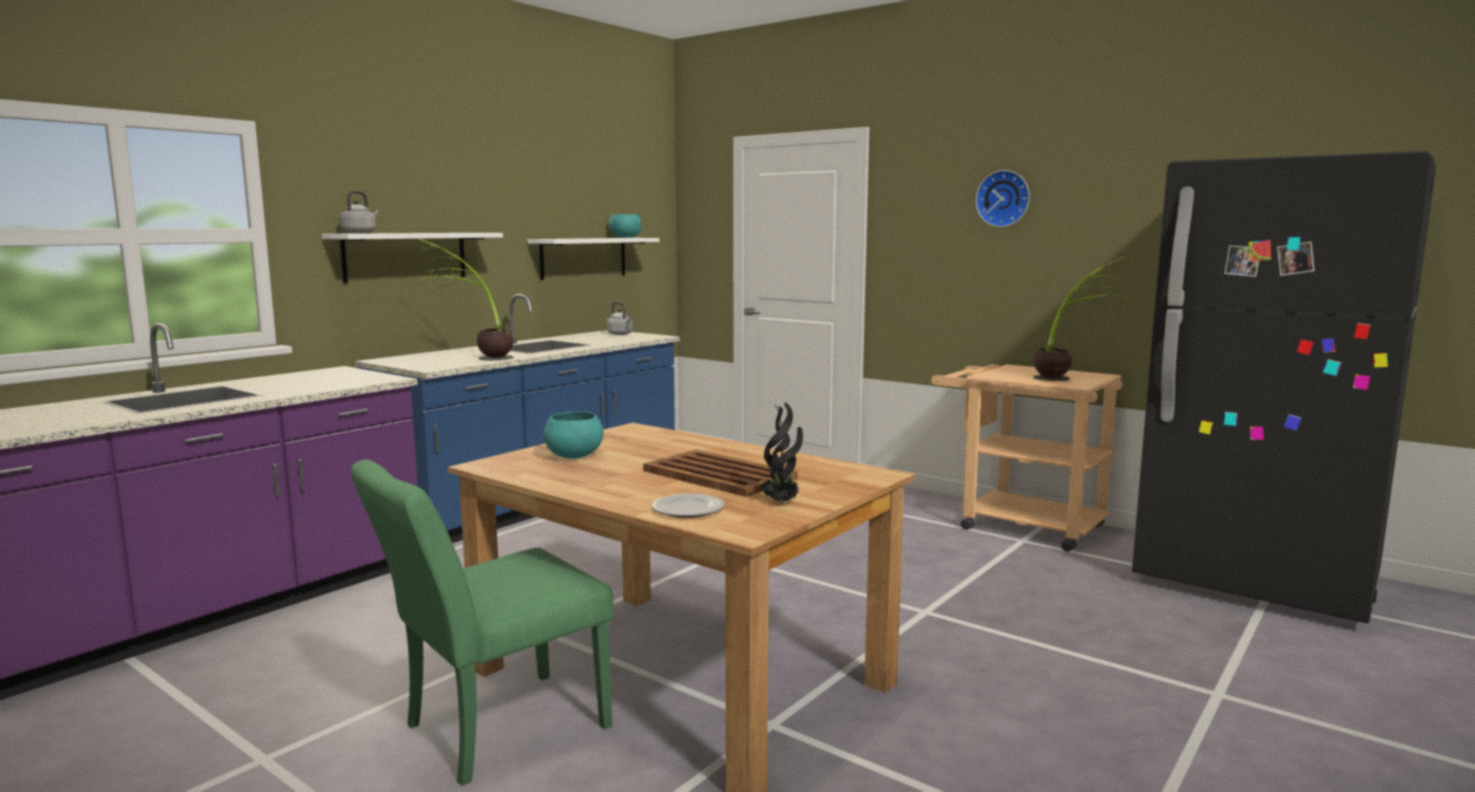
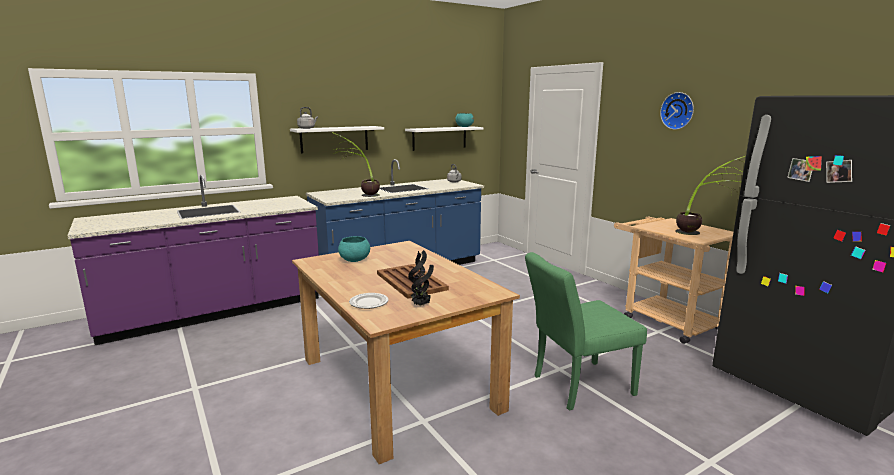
camera: 20 degrees right, 5 degrees up
(492, 731) = (292, 395): green chair -> green chair (576, 386)

